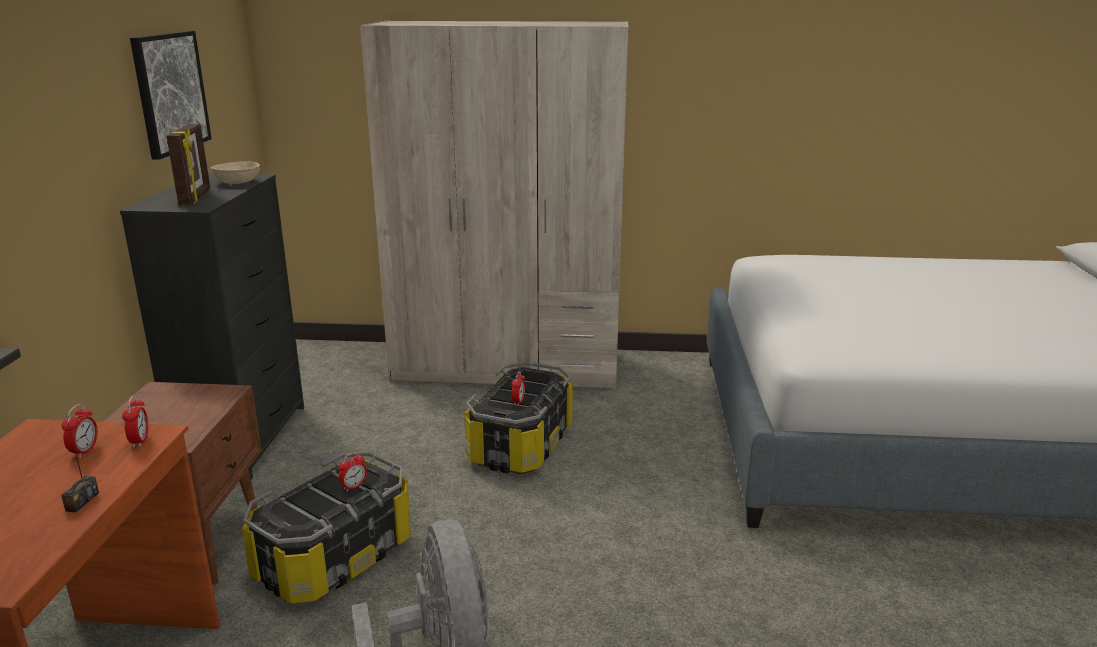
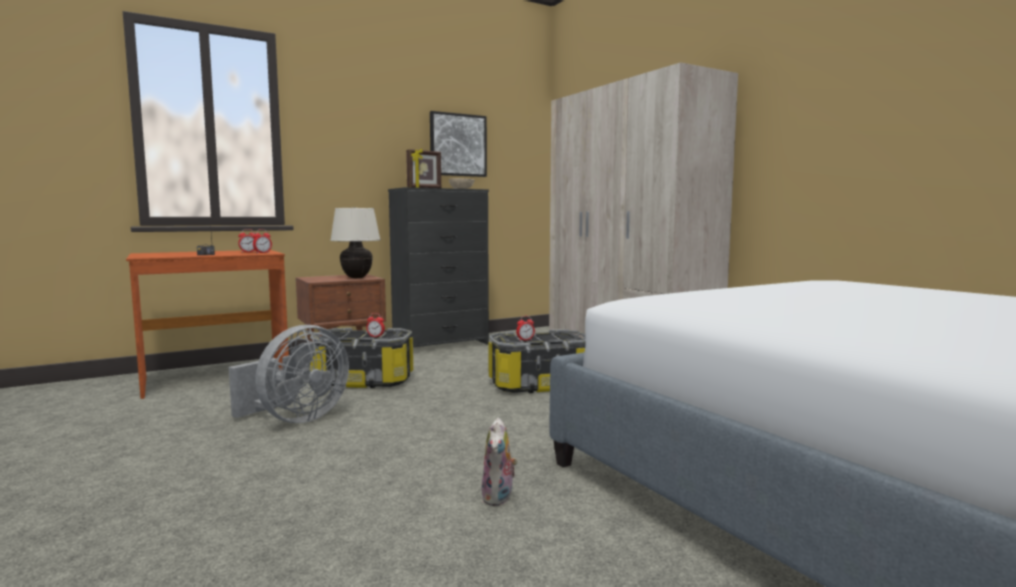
camera: 55 degrees right, 15 degrees down
(196, 401) = (357, 277): none -> beige table lamp
(799, 587) = (499, 498): none -> plush toy

